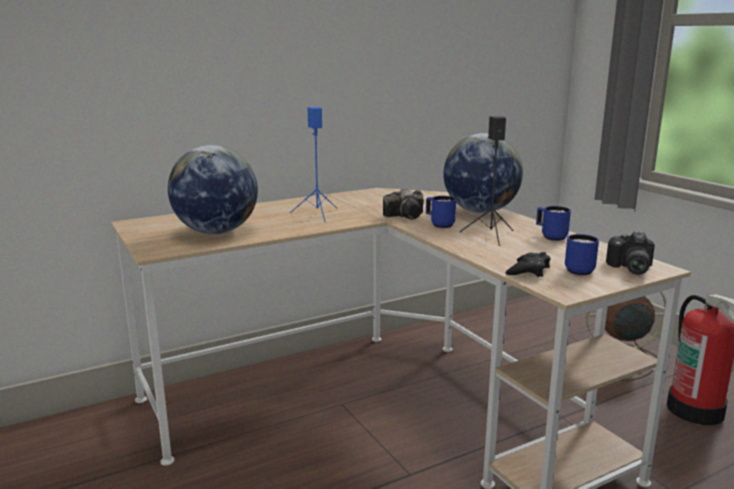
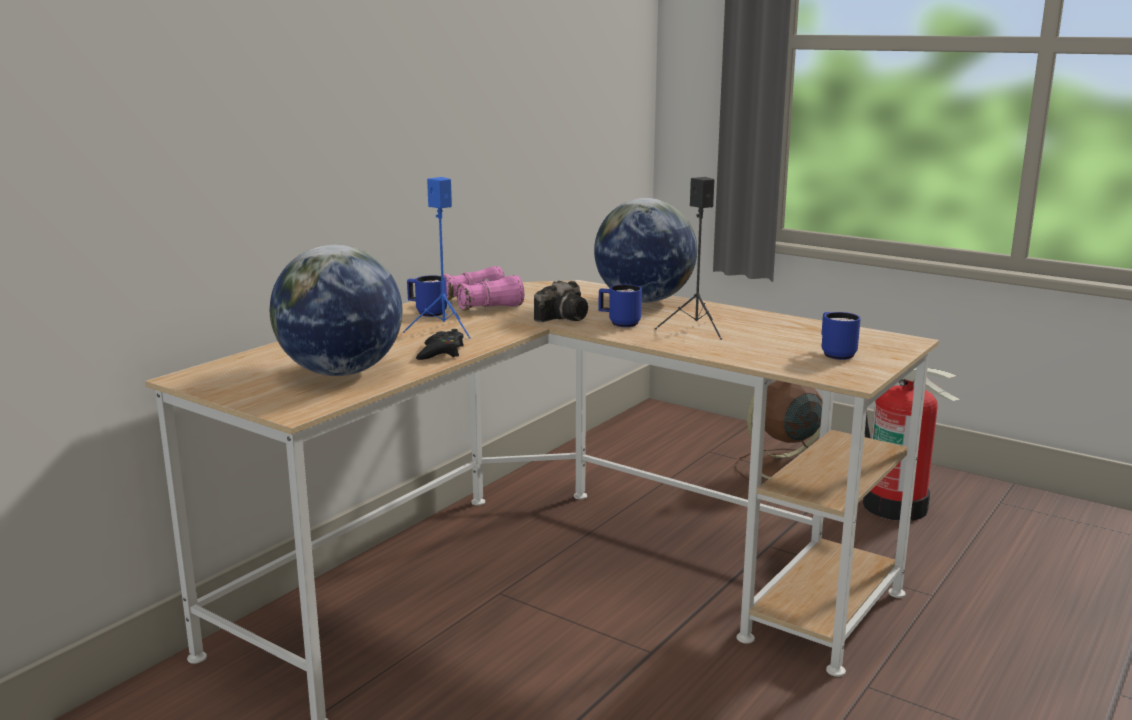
camera: 25 degrees left, 0 degrees up
(366, 200) = (482, 303): none -> pink binoculars
(528, 270) = (788, 363): black game controller -> black game controller (441, 352)
(550, 236) = (761, 321): blue mug -> blue mug (427, 313)
(628, 268) = (881, 345): camera -> none

